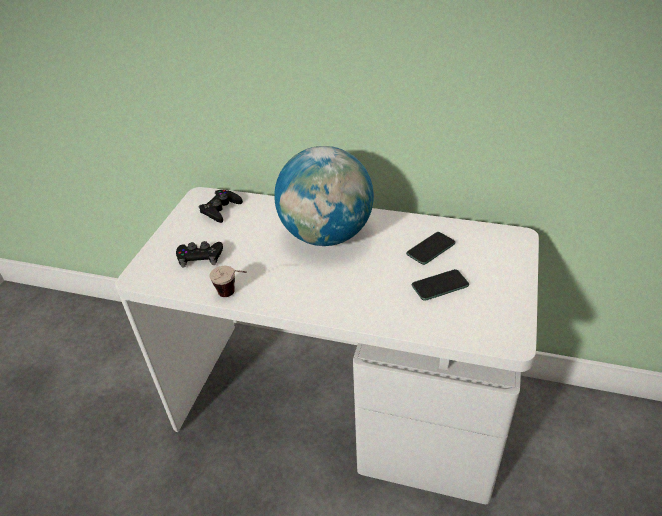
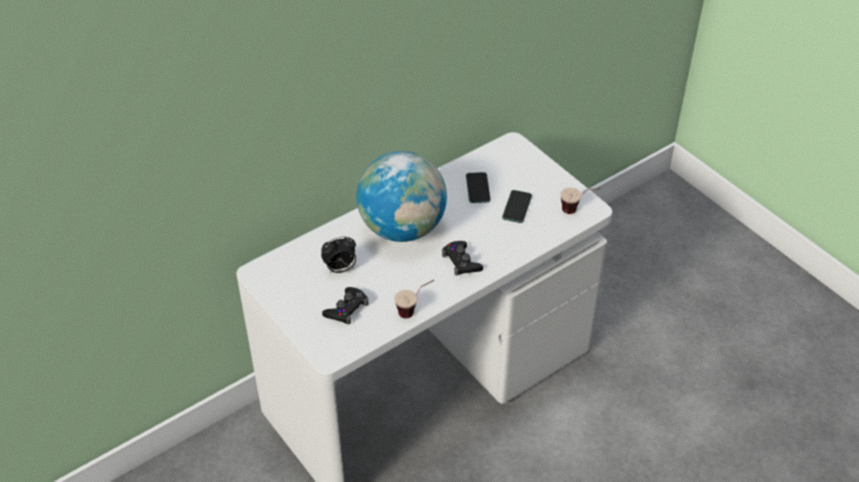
camera: 55 degrees left, 5 degrees up
(221, 209) = (294, 269): black game controller -> black game controller (461, 262)
(243, 230) = (340, 269): none -> alarm clock
(493, 330) = (577, 211): none -> cup

